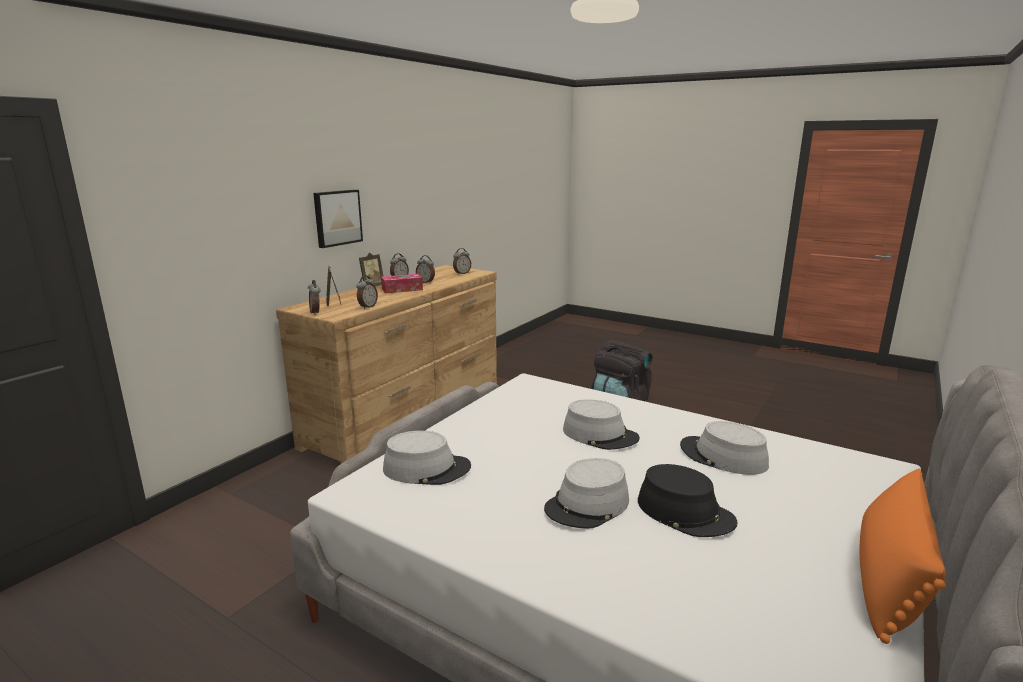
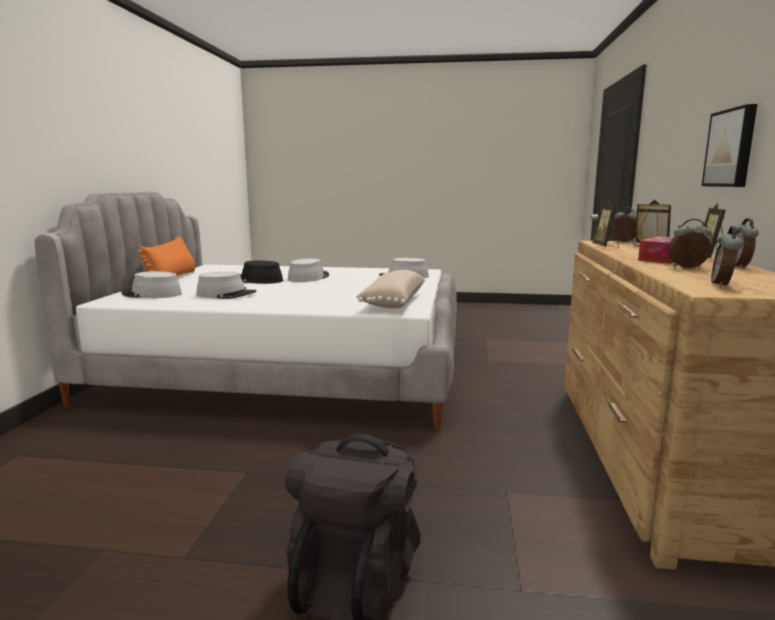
camera: 155 degrees right, 5 degrees down
(367, 307) = (605, 246): alarm clock -> picture frame
(529, 397) = (392, 302): none -> beige pillow
(600, 435) = (315, 293): grey hat -> grey hat (151, 294)

